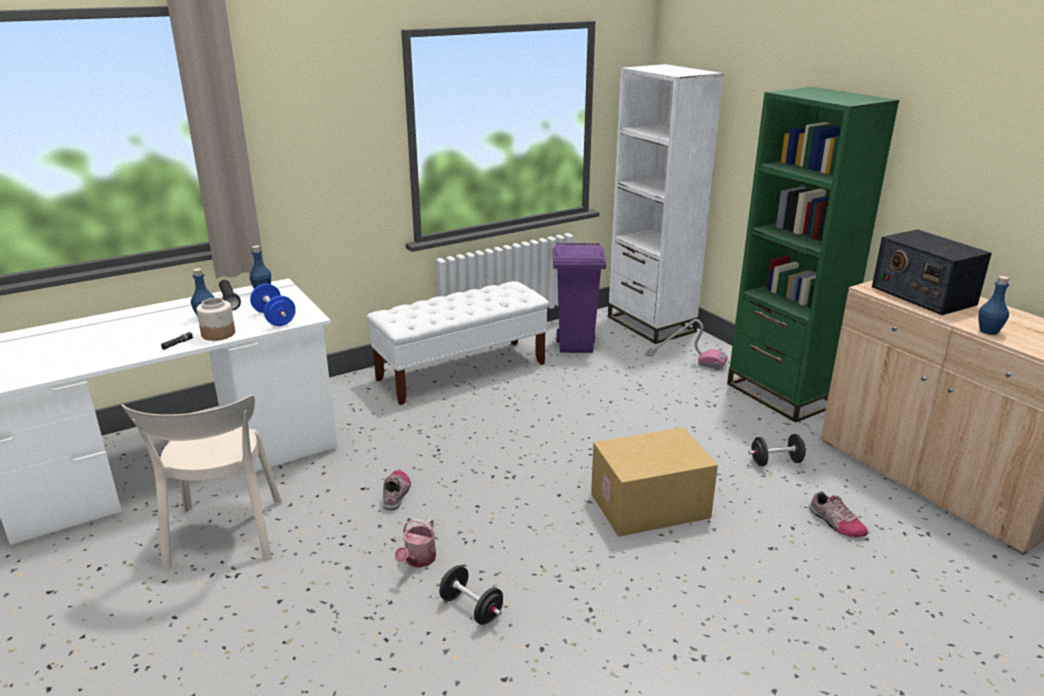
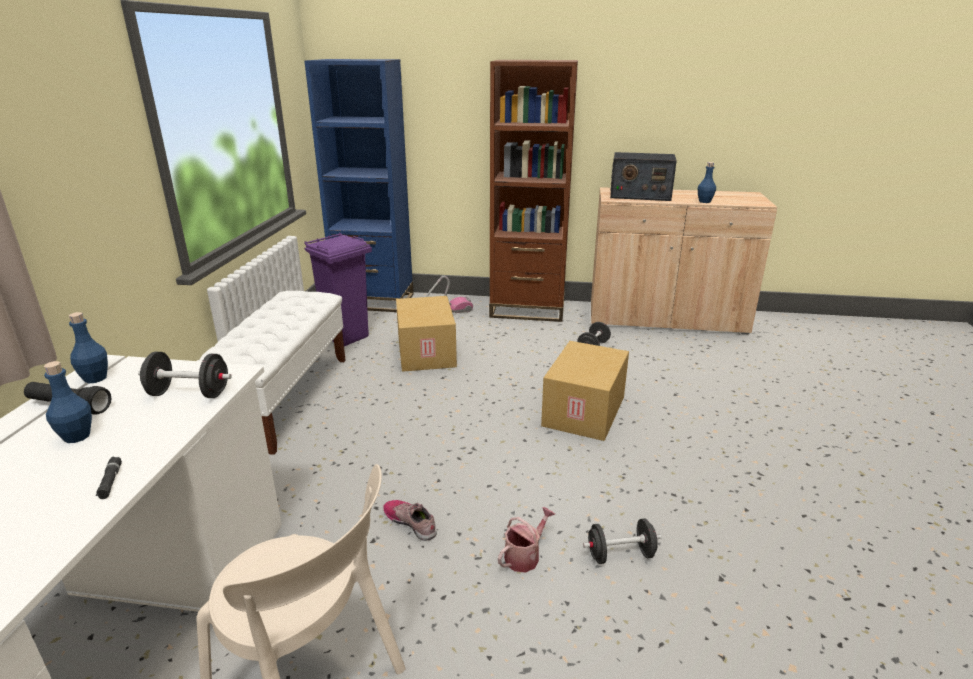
camera: 50 degrees left, 0 degrees up
(218, 334) = (149, 441): jar -> none
(274, 318) = (189, 393): blue dumbbell -> black dumbbell
(418, 560) = (525, 556): watering can -> watering can turned 105 degrees counterclockwise
(612, 387) = (425, 352): none -> cardboard box
(651, 324) = (374, 301): white bookcase -> blue bookcase
(781, 394) = (527, 310): green bookcase -> brown bookcase
(835, 523) = (672, 363): shoe -> none

